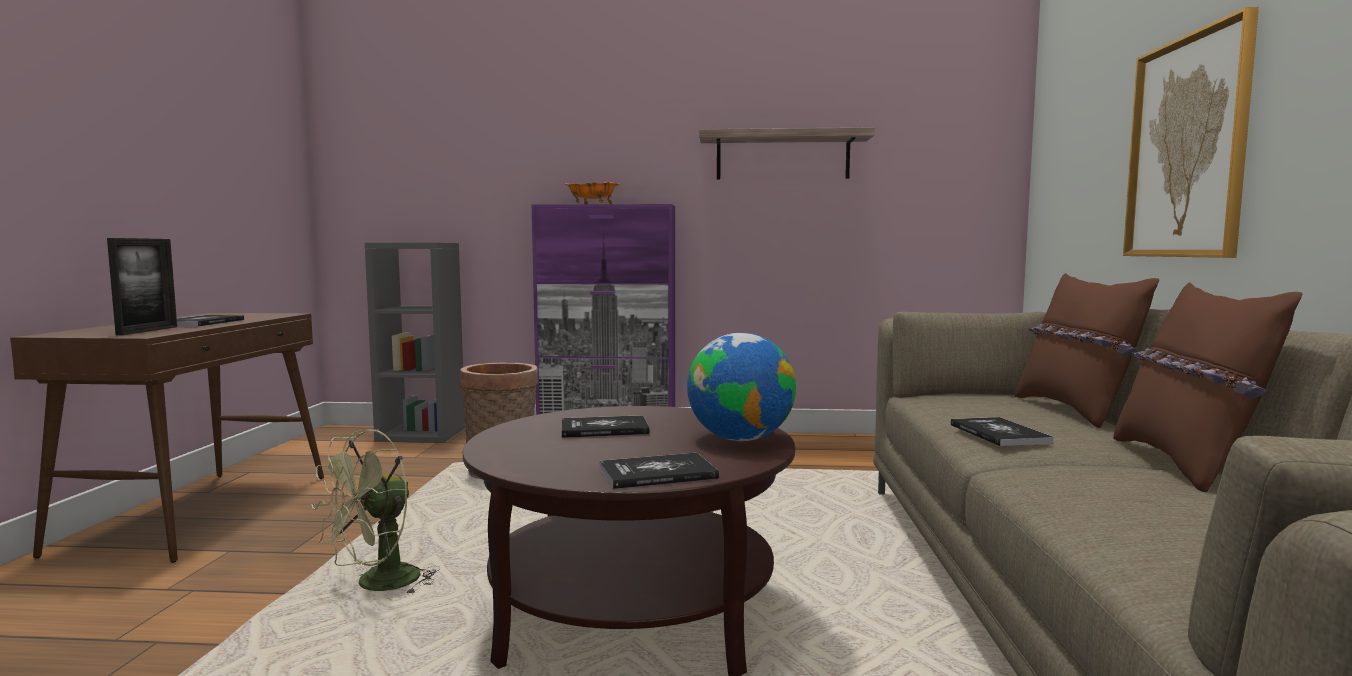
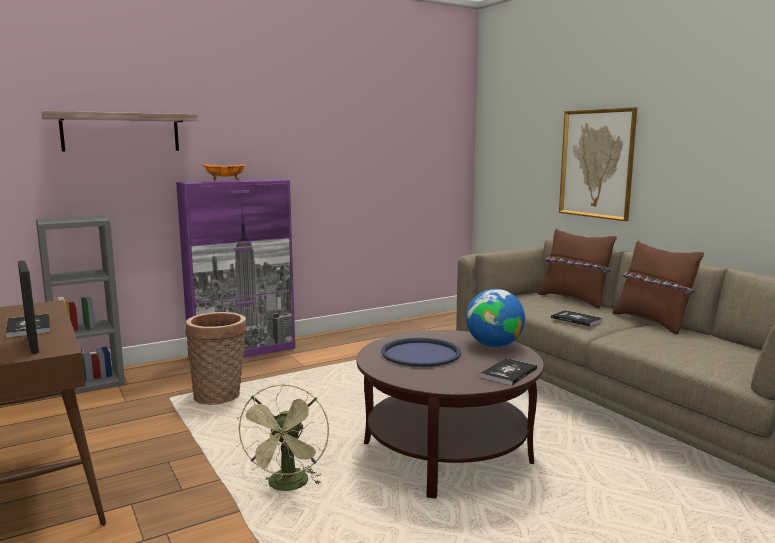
camera: 35 degrees left, 5 degrees up
(604, 429) = (420, 354): book -> blue tray
(782, 156) = (345, 142): shelf -> shelf (121, 132)

